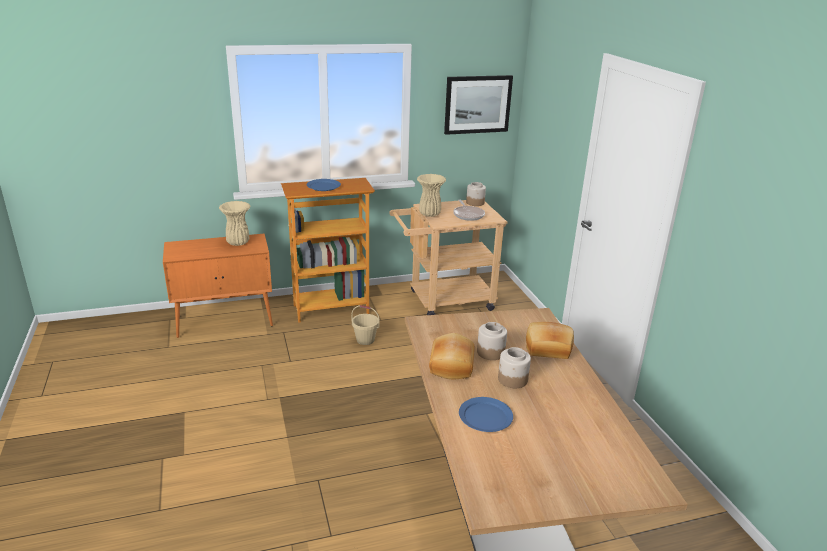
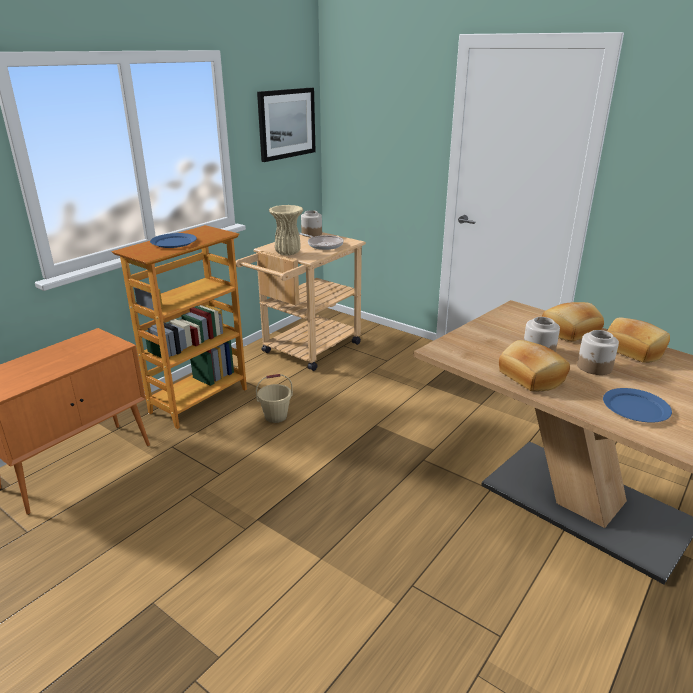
camera: 35 degrees left, 0 degrees up
(238, 243) = (78, 347): beige vase -> none
(573, 382) = (634, 350): none -> bread

